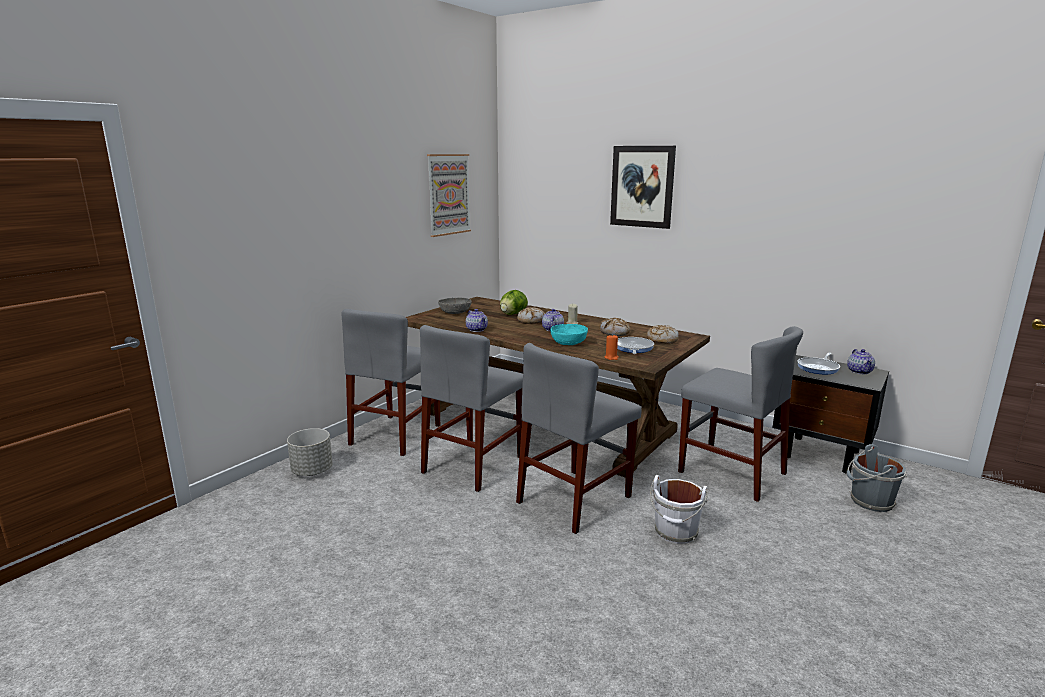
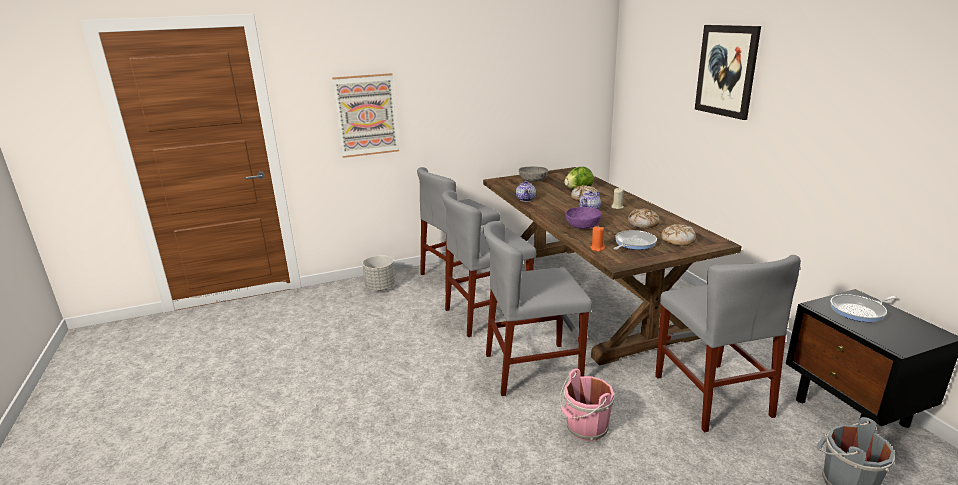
camera: 35 degrees right, 5 degrees up
(448, 194) = (550, 71): picture -> picture (366, 115)
(568, 342) = (582, 226): turquoise bowl -> purple bowl
(676, 533) = (585, 428): white bucket -> pink bucket
(859, 371) = (913, 328): teapot -> none

